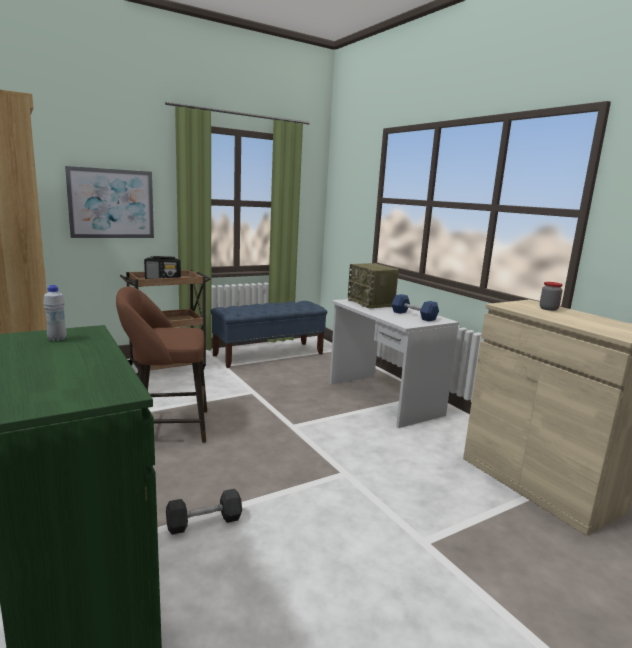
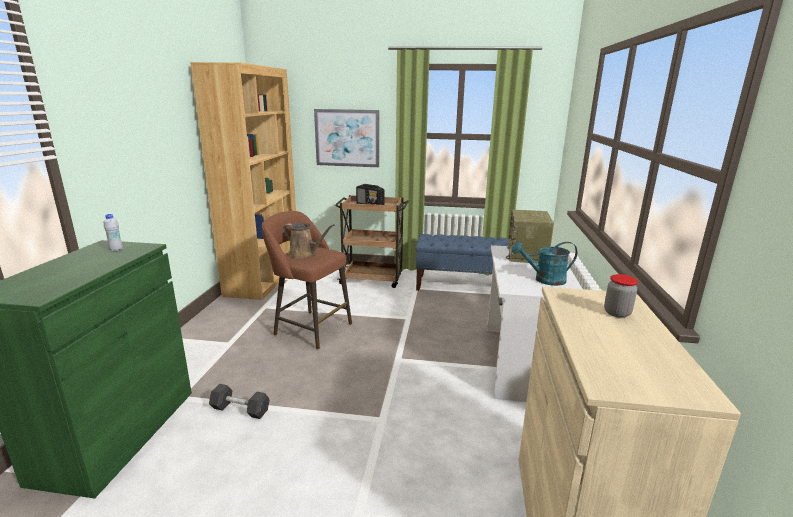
camera: 40 degrees right, 5 degrees up
(165, 334) = (304, 253): none -> brown watering can
(413, 316) = (544, 280): blue dumbbell -> turquoise watering can

